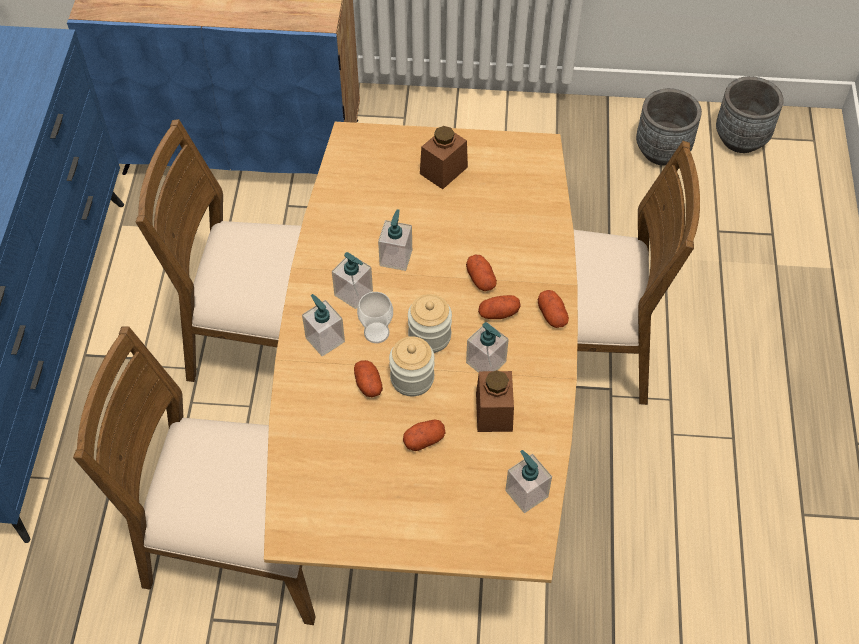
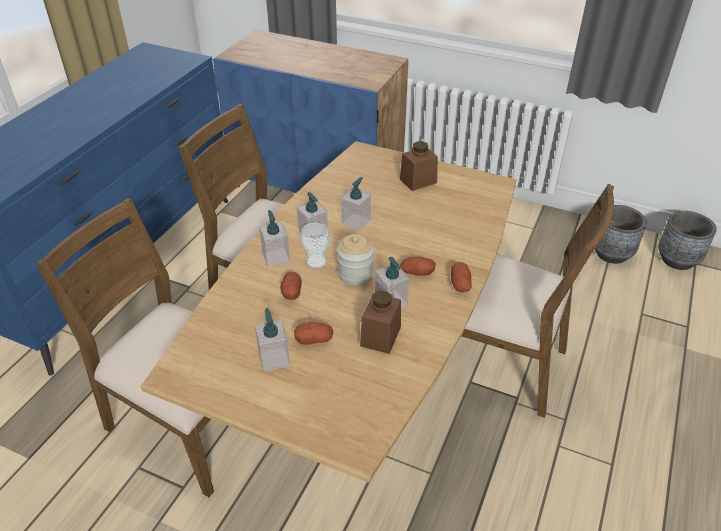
camera: 20 degrees right, 15 degrees down
(412, 378) = (327, 297): jar -> none
(481, 279) = (414, 248): potato -> none
(526, 493) = (379, 402): soap dispenser -> soap dispenser (274, 359)

